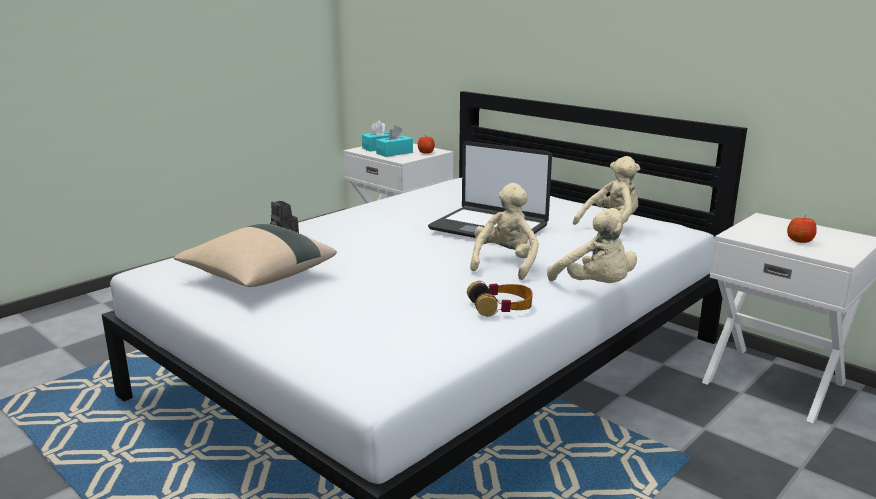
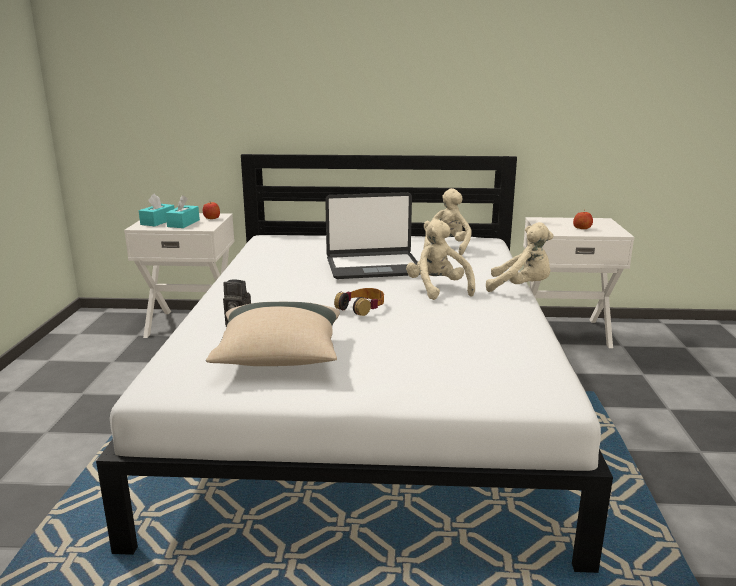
camera: 40 degrees left, 0 degrees up
(501, 306) = (499, 317): headphones -> headphones (361, 307)

